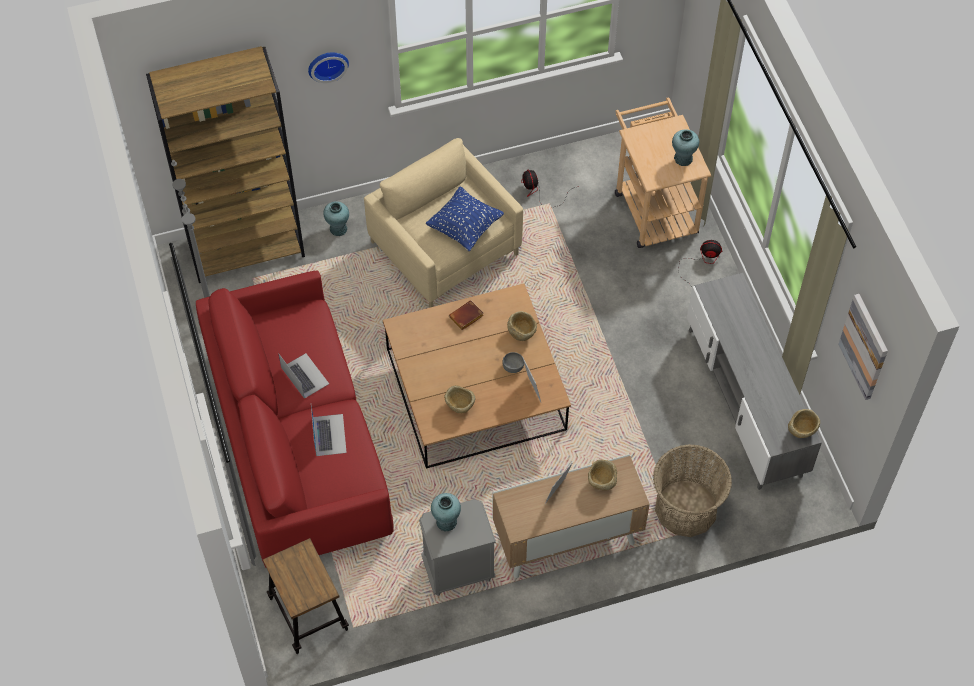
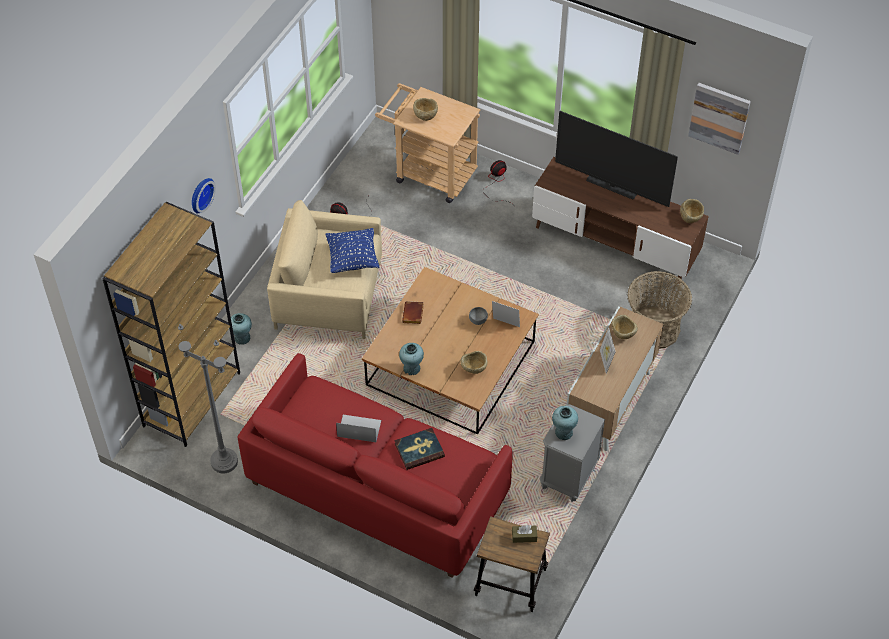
camera: 45 degrees left, 5 degrees down
(315, 579) = (524, 536): none -> brown tissue box
(329, 434) = (419, 450): laptop -> book
(522, 333) = (459, 296): beige bowl -> beige bowl (425, 116)
(683, 159) = (452, 111): turquoise vase -> turquoise vase (412, 368)
(744, 401) = (615, 242): grey tv stand -> brown tv stand
(762, 342) = (611, 187): none -> television

